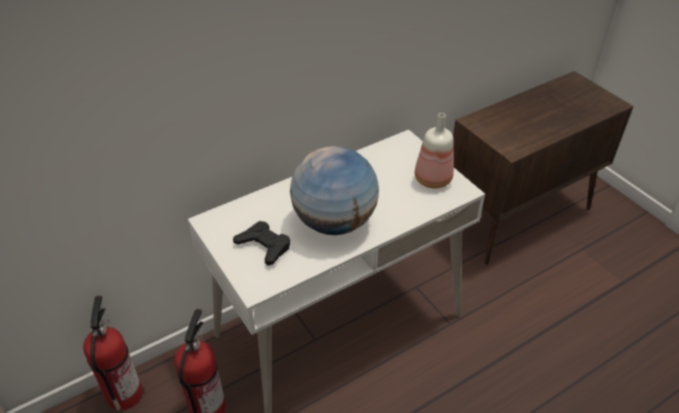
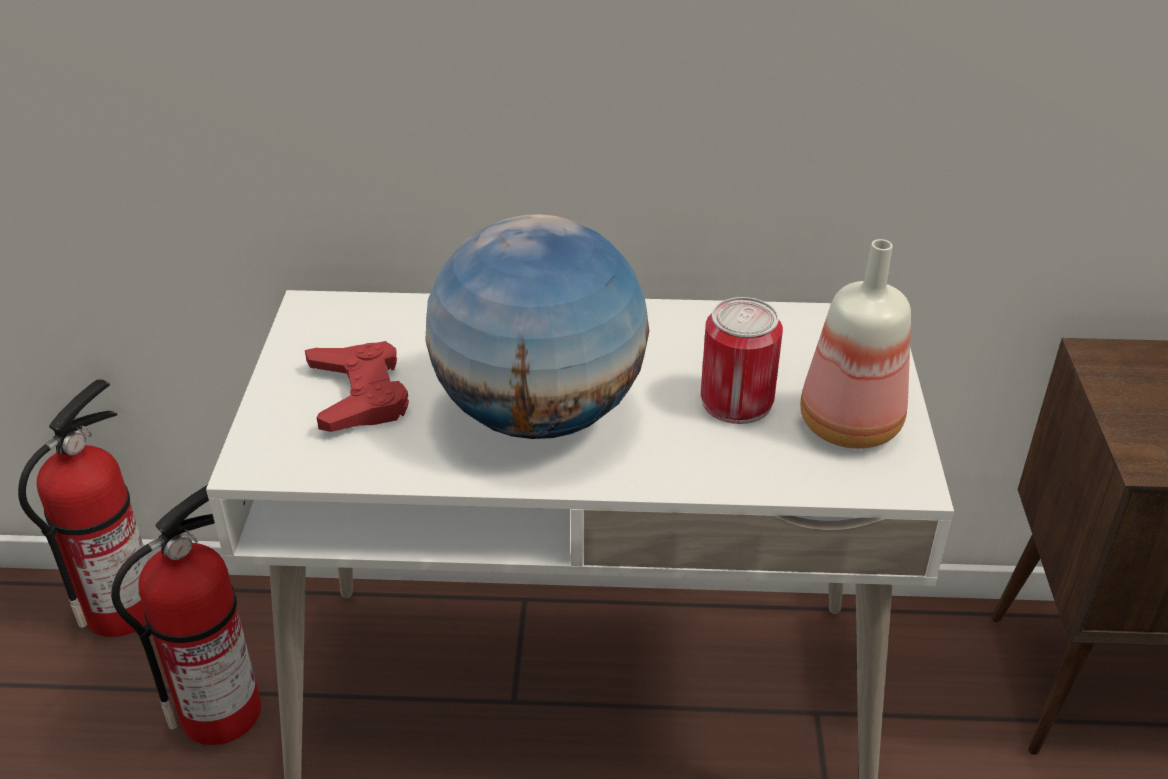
camera: 35 degrees right, 5 degrees down
(264, 246) = (359, 395): black game controller -> red game controller
(392, 187) = (736, 401): none -> can

